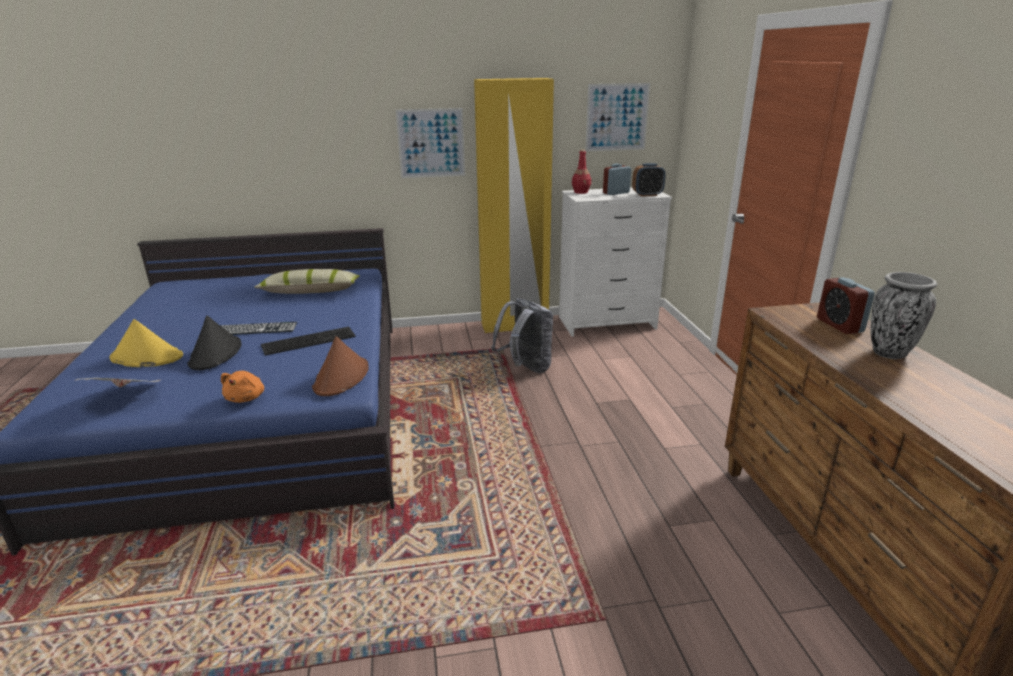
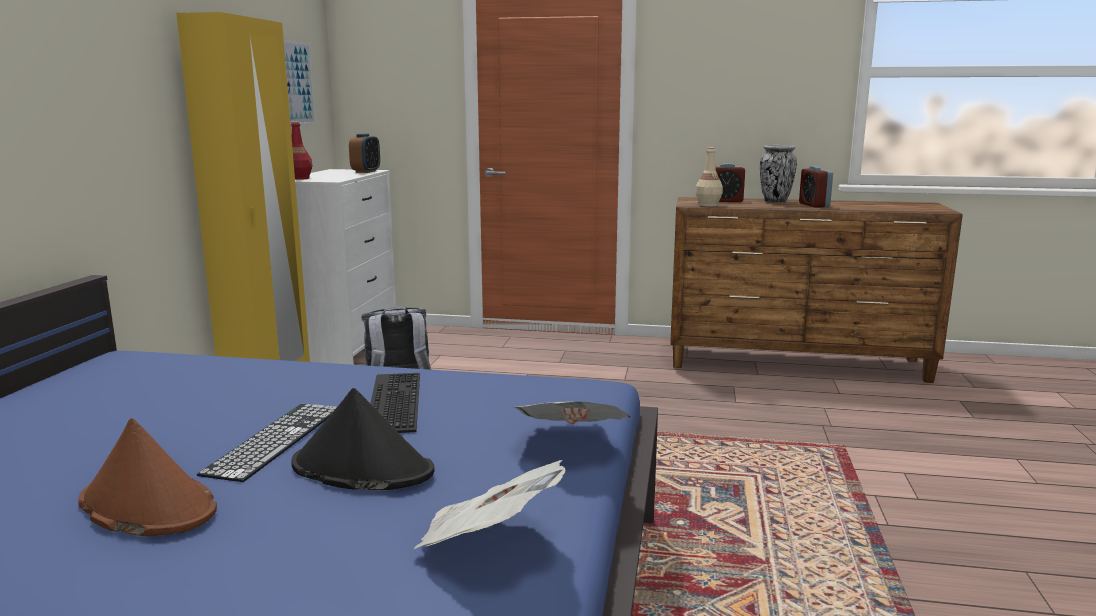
camera: 70 degrees left, 10 degrees down
(146, 357) = (290, 537): yellow hat -> none
(246, 398) = (573, 443): orange plush toy -> newspaper
(311, 292) = (149, 394): pillow -> none
(341, 377) = (554, 387): brown hat -> brown hat (146, 506)
(431, 143) = (132, 114): picture -> none
(616, 193) = (333, 174): alarm clock -> alarm clock (814, 205)
(786, 320) = (708, 205): none -> beige bottle

